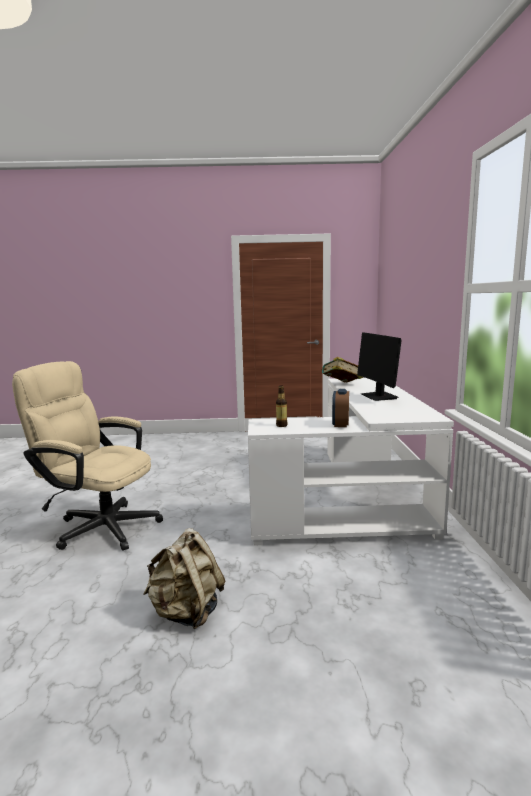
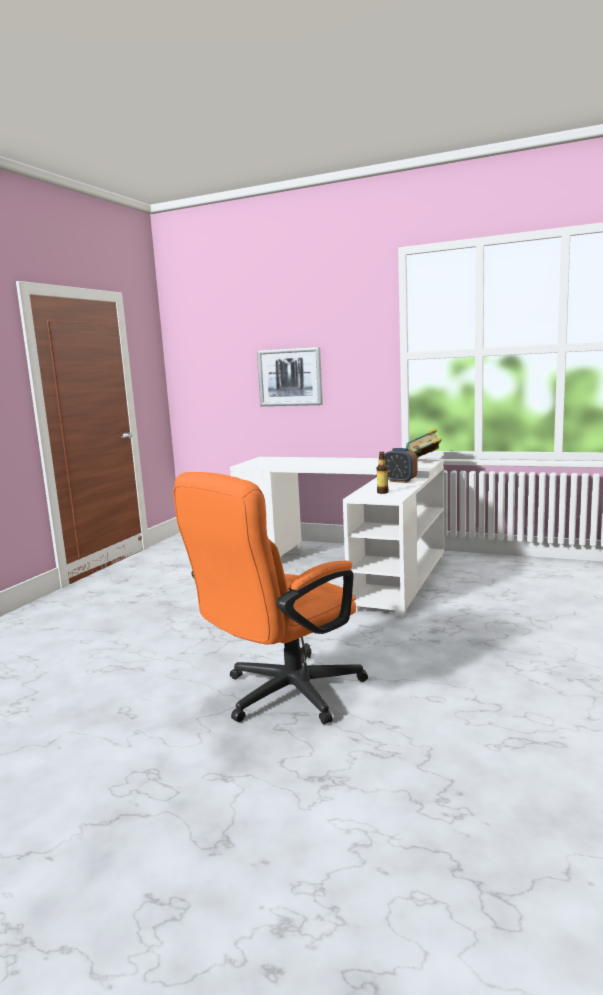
camera: 65 degrees left, 0 degrees up
(99, 526) = (281, 696): beige office chair -> orange office chair
(186, 612) = (502, 655): beige backpack -> none
(342, 385) = (273, 465): book -> book (423, 462)
(378, 396) = (342, 463): monitor -> none
(413, 306) = (290, 377): none -> picture

